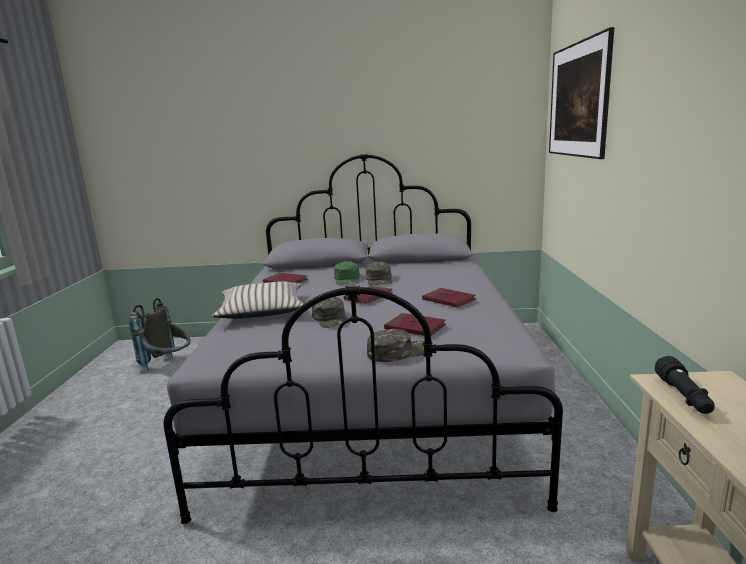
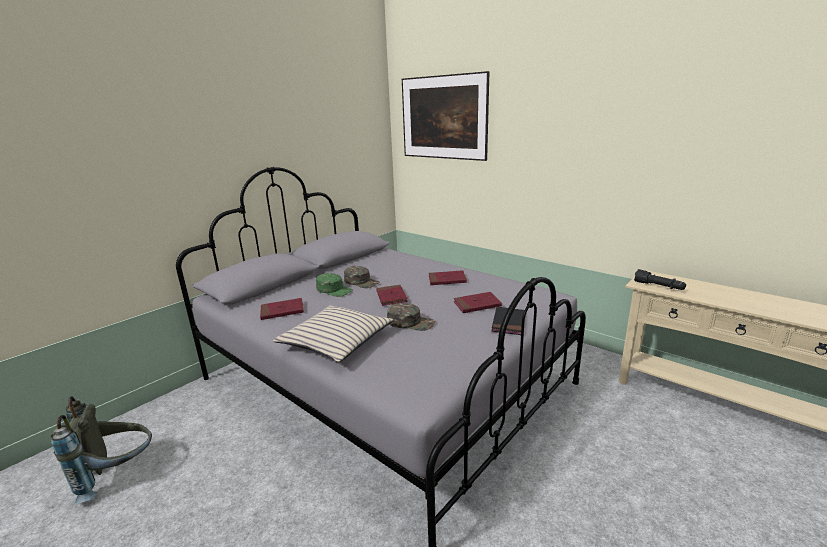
camera: 50 degrees left, 5 degrees up
(398, 352) = (508, 323): green cap -> black book

